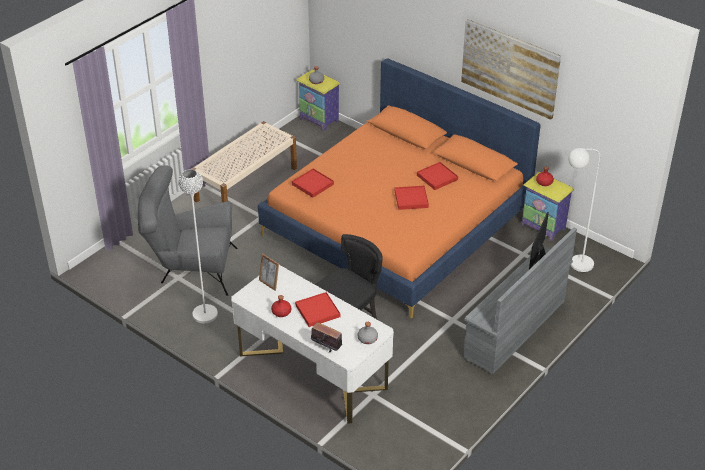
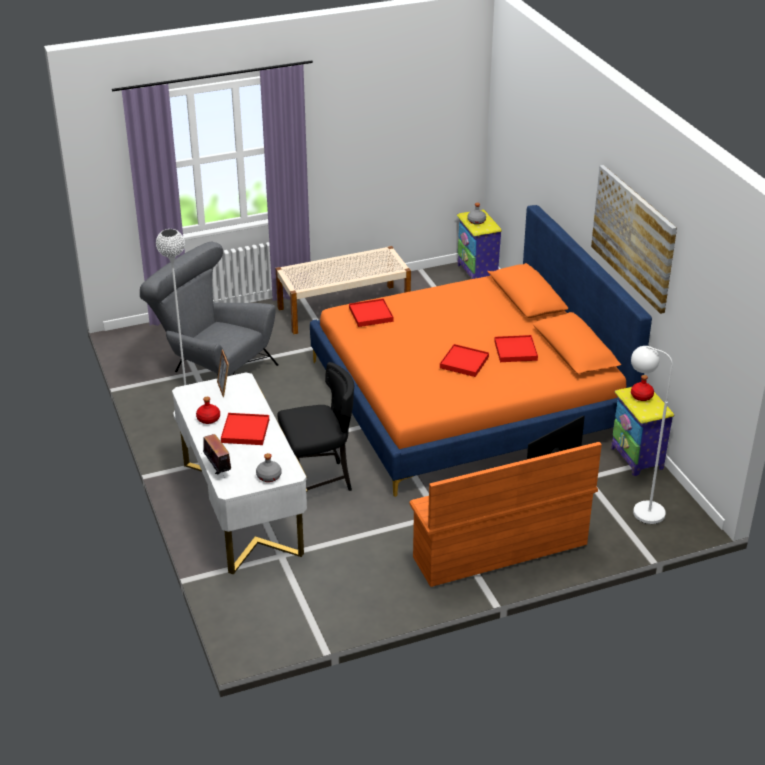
camera: 30 degrees right, 5 degrees down
(513, 331) = (498, 553): grey dresser -> orange dresser

